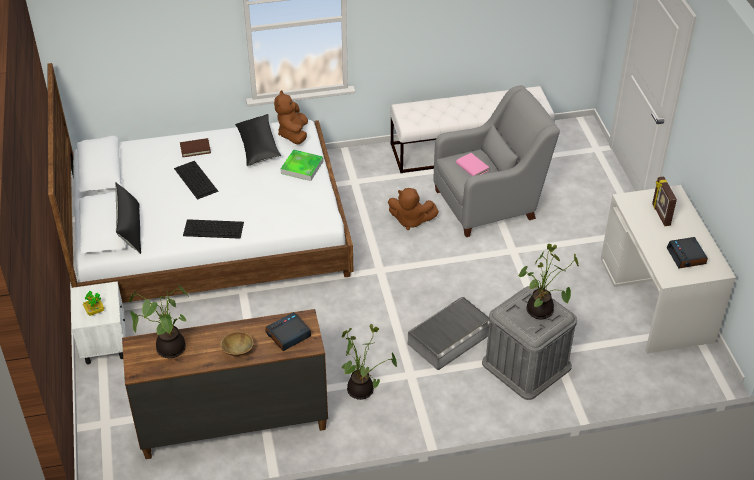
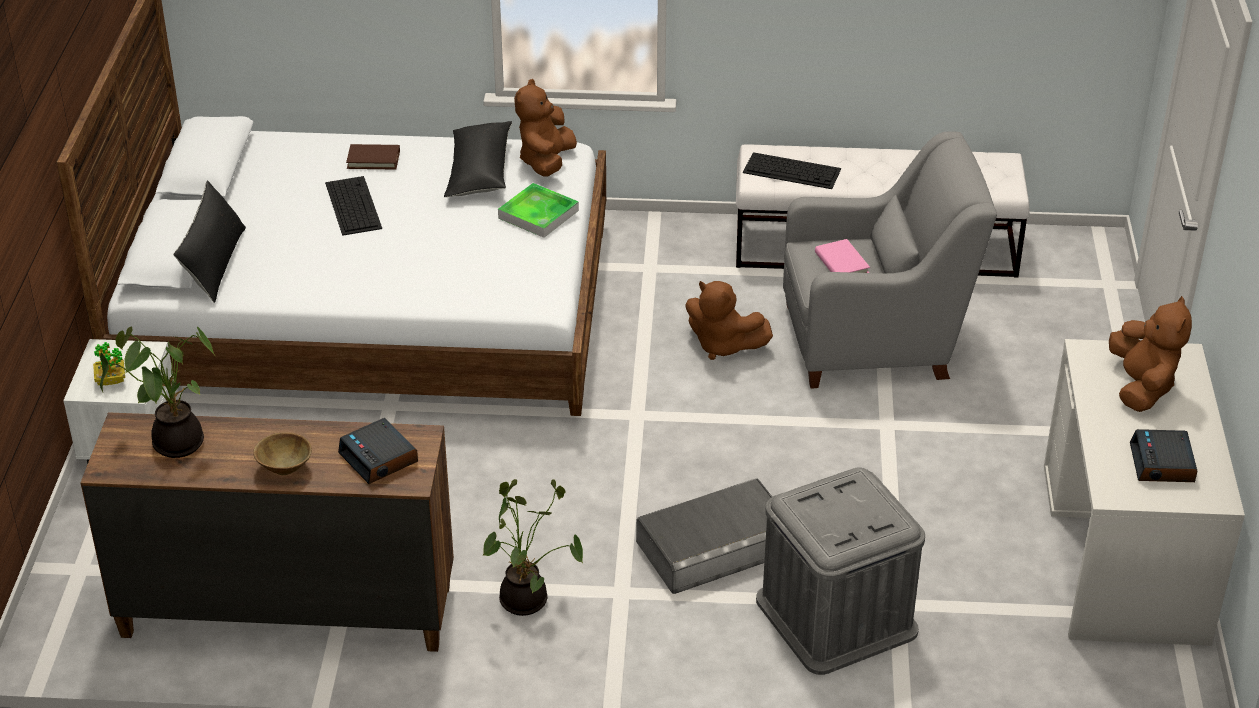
camera: 15 degrees right, 5 degrees down
(214, 229) = (350, 284): keyboard -> keyboard (793, 170)
(288, 335) = (379, 458): alarm clock -> alarm clock turned 105 degrees counterclockwise
(541, 312) = (861, 513): potted plant -> none
(660, 215) = (1141, 387): picture frame -> brown plush toy

